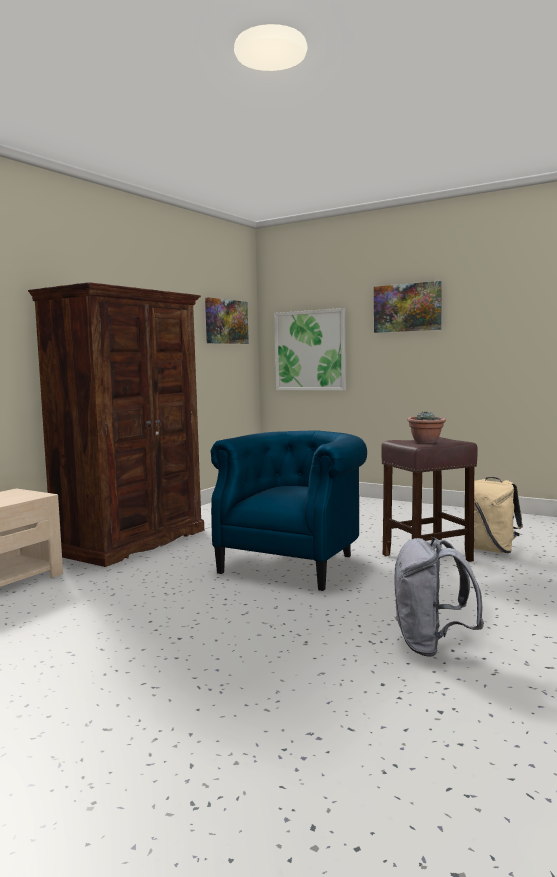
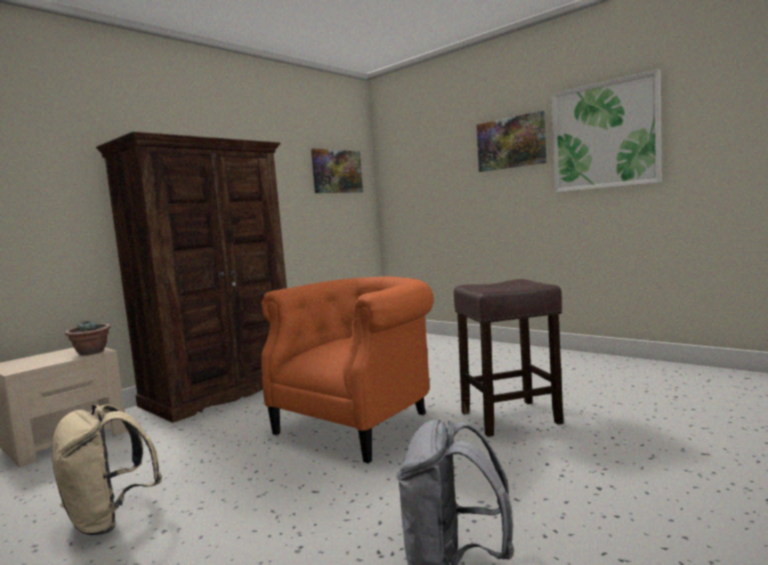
camera: 10 degrees right, 0 degrees up
(296, 564) = (361, 423): blue armchair -> orange armchair
(310, 350) = (421, 195): picture -> picture (604, 135)
(426, 442) = (501, 286): potted plant -> potted plant (91, 352)
(492, 550) = (591, 408): beige backpack -> beige backpack (109, 519)

